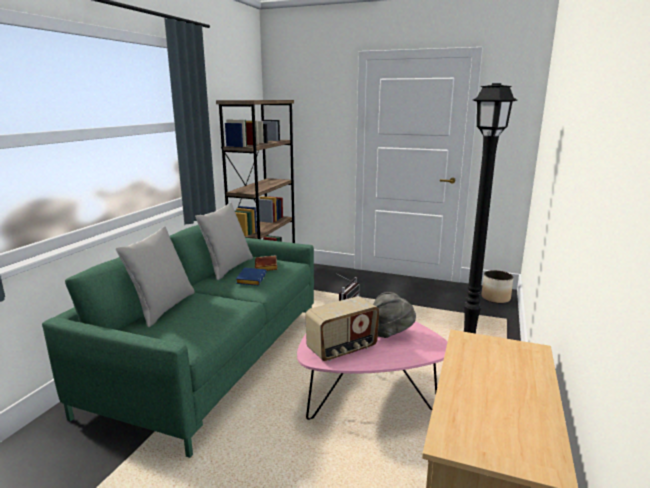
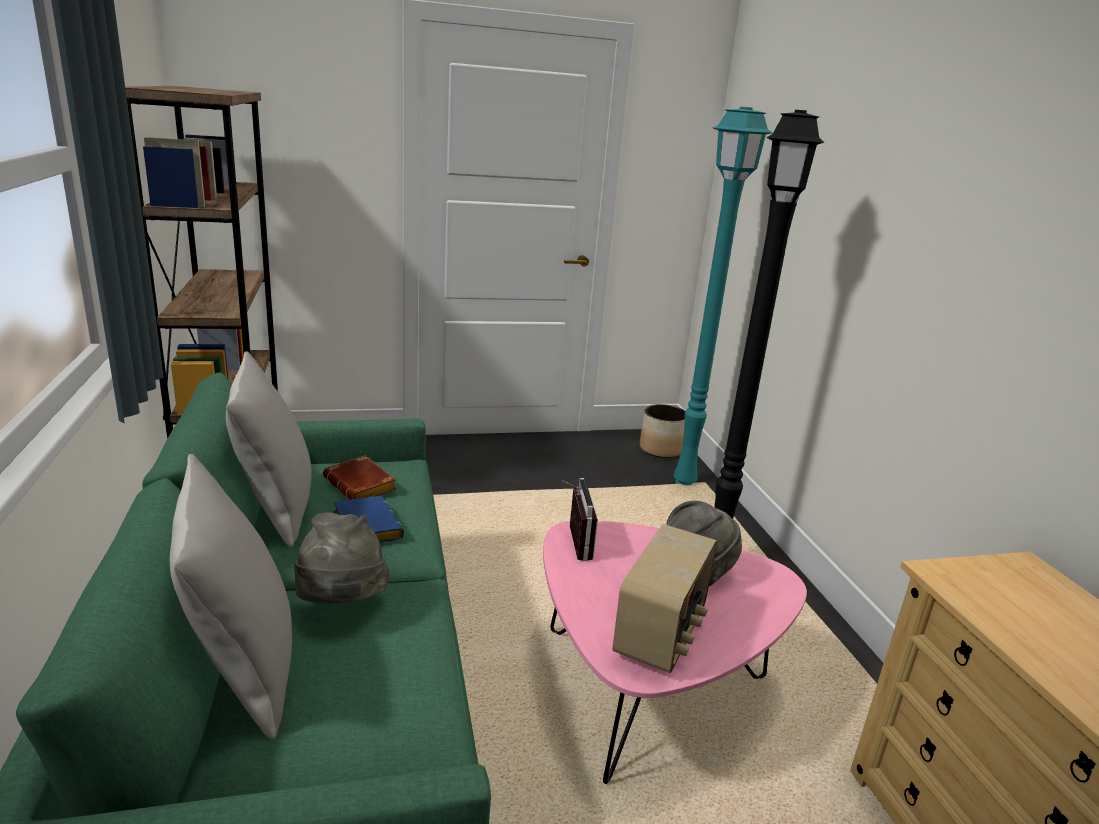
camera: 35 degrees left, 5 degrees up
(212, 299) = (341, 605): none -> grey hat
(493, 316) = (684, 481): none -> turquoise floor lamp

